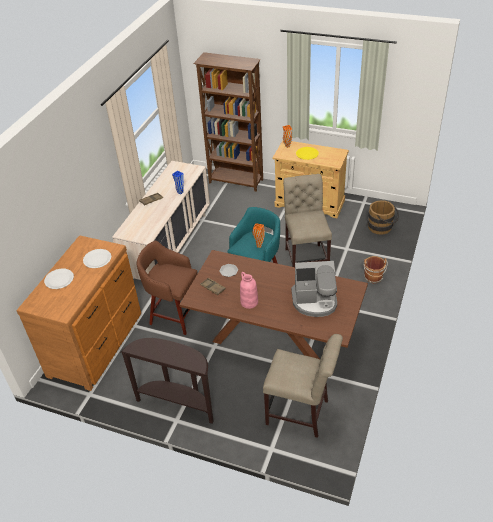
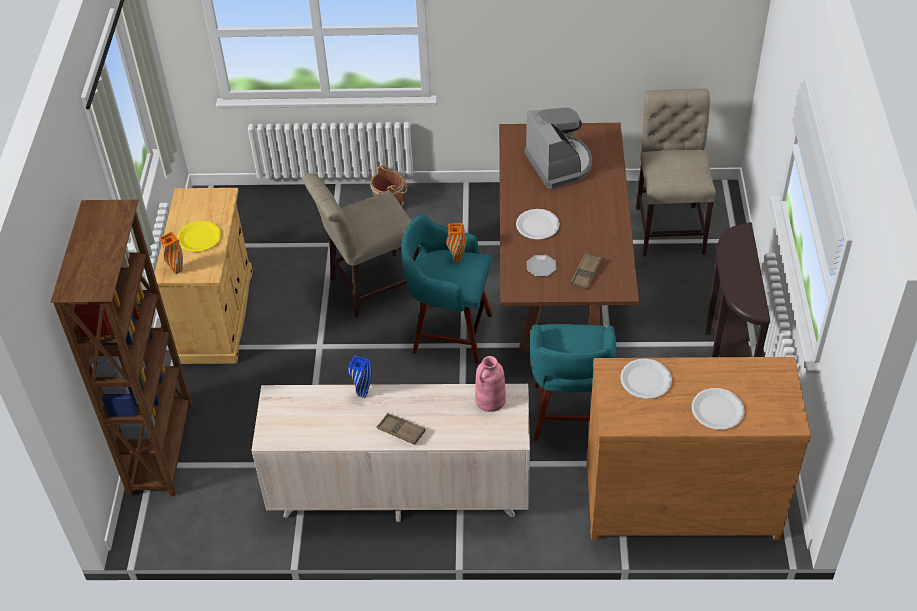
camera: 110 degrees left, 5 degrees up
(174, 315) = (568, 416): brown stool -> turquoise stool
(249, 302) = (594, 227): pink vase -> pink vase (490, 400)
(263, 277) = (537, 225): none -> white plate
(382, 227) = (263, 212): brown bucket -> none

